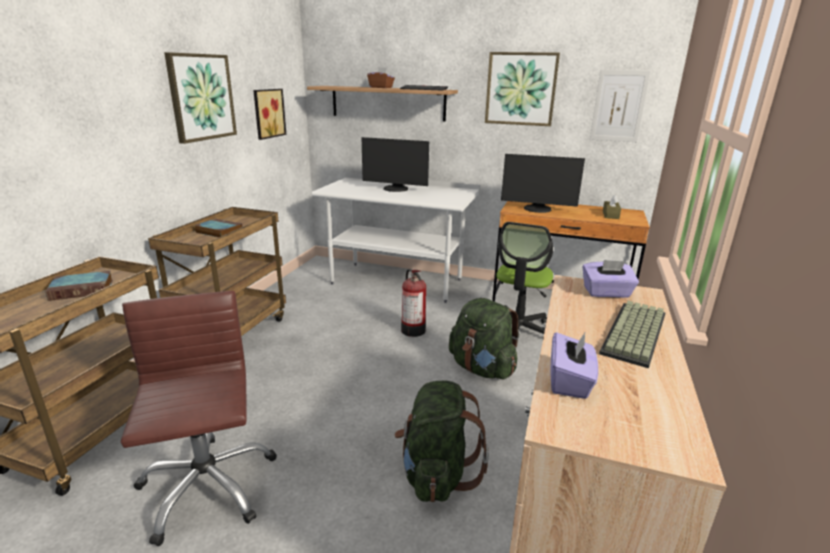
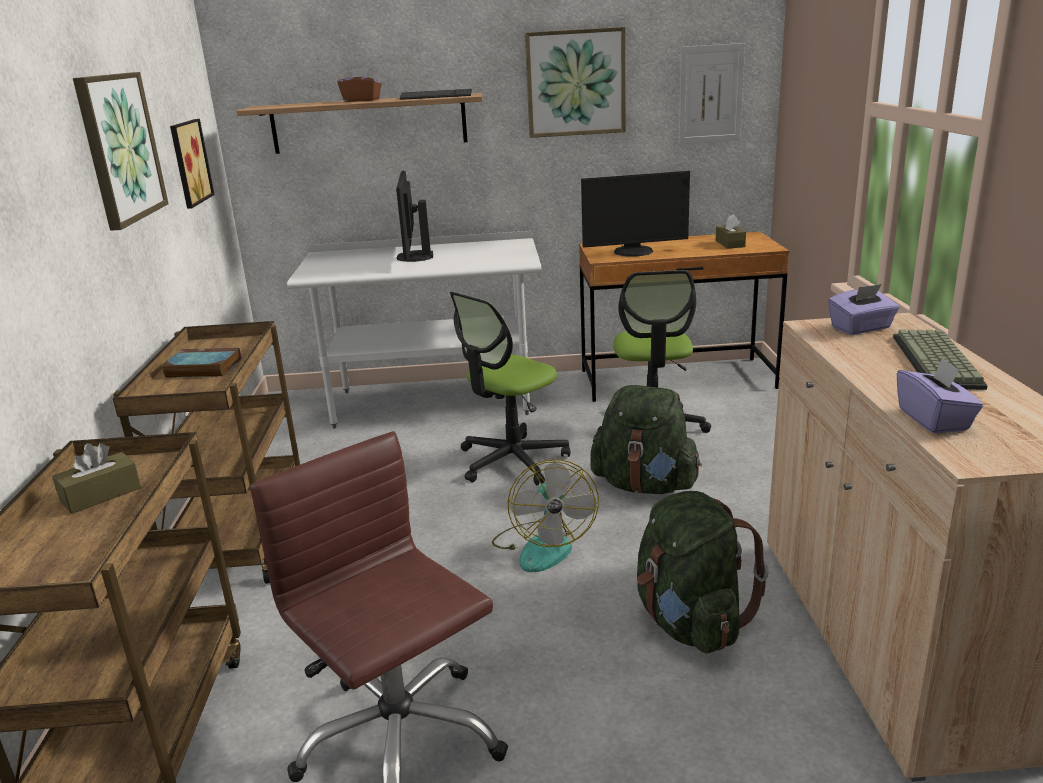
camera: 20 degrees left, 0 degrees up
(83, 289) = (101, 494): book -> brown tissue box
(387, 389) = (543, 545): none -> fan
(395, 189) = (413, 257): monitor -> monitor turned 90 degrees clockwise
(412, 329) = (512, 461): fire extinguisher -> office chair

